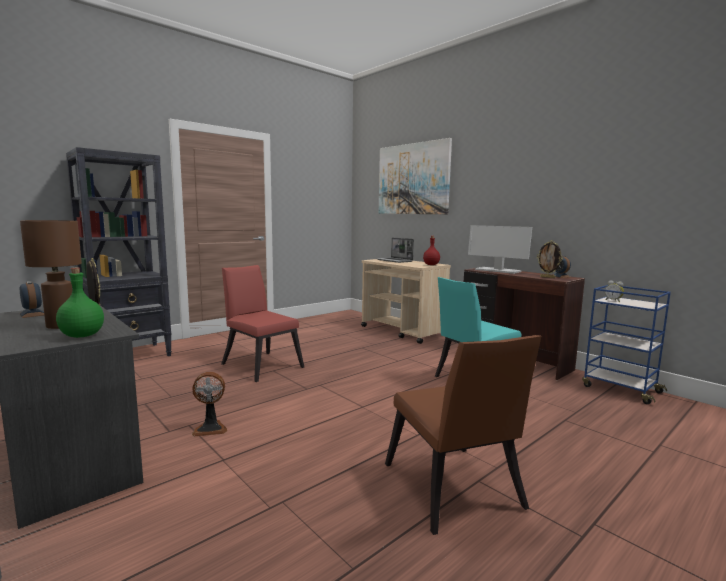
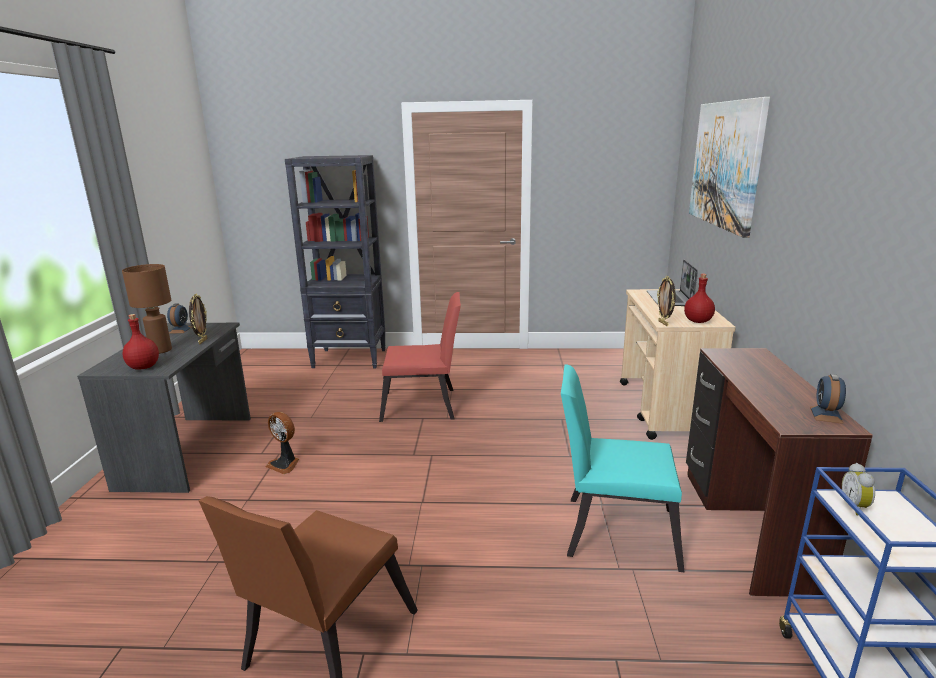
camera: 45 degrees right, 10 degrees up
(81, 336) = (143, 367): green bottle -> red bottle
(260, 364) = (424, 406): red chair -> red chair turned 90 degrees clockwise
(497, 270) = (748, 365): monitor -> none
(547, 277) = (786, 410): picture frame -> picture frame (663, 323)

